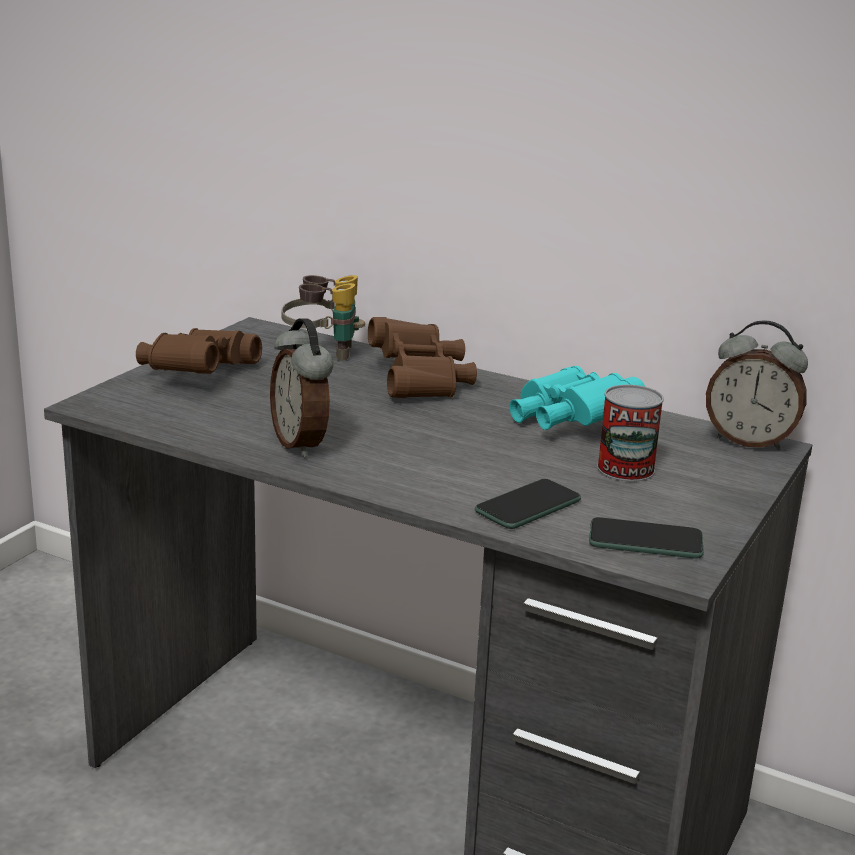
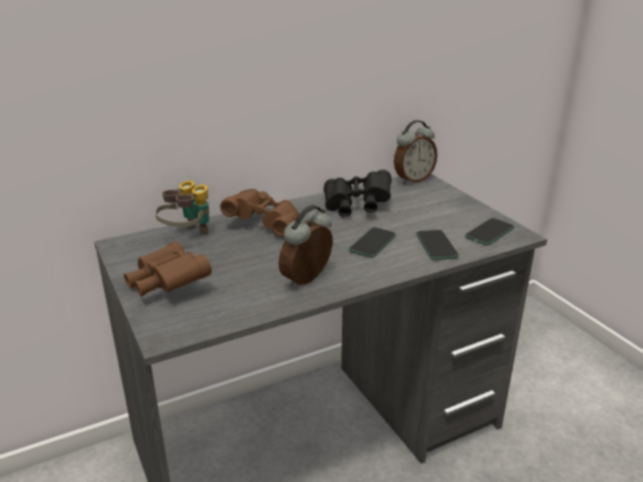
camera: 55 degrees left, 5 degrees up
(302, 444) = (308, 280): alarm clock -> alarm clock turned 120 degrees clockwise
(466, 460) = (372, 243): none -> phone
(568, 423) = (356, 207): turquoise binoculars -> black binoculars
(625, 469) = (417, 212): can -> none

